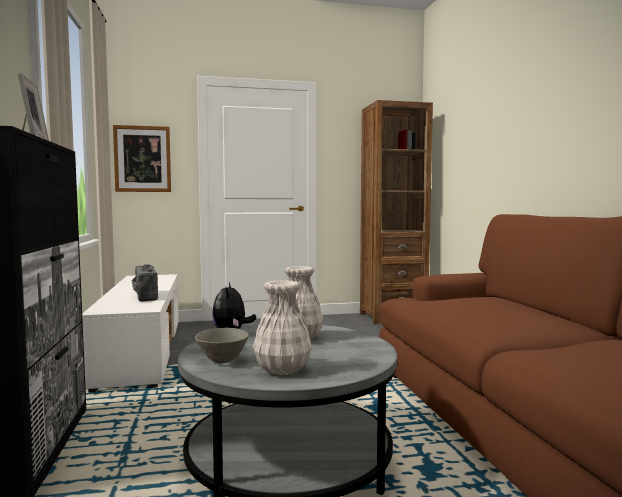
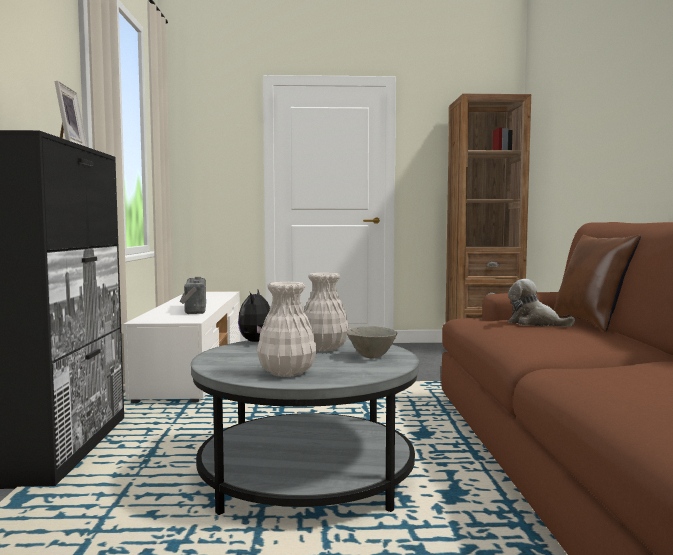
camera: 10 degrees right, 0 degrees up
(142, 159) = (205, 167): picture -> none
(223, 361) = (233, 363): grey bowl -> grey bowl (372, 357)
(471, 304) = (535, 323): none -> plush toy
(516, 303) = (591, 324): none -> brown pillow

